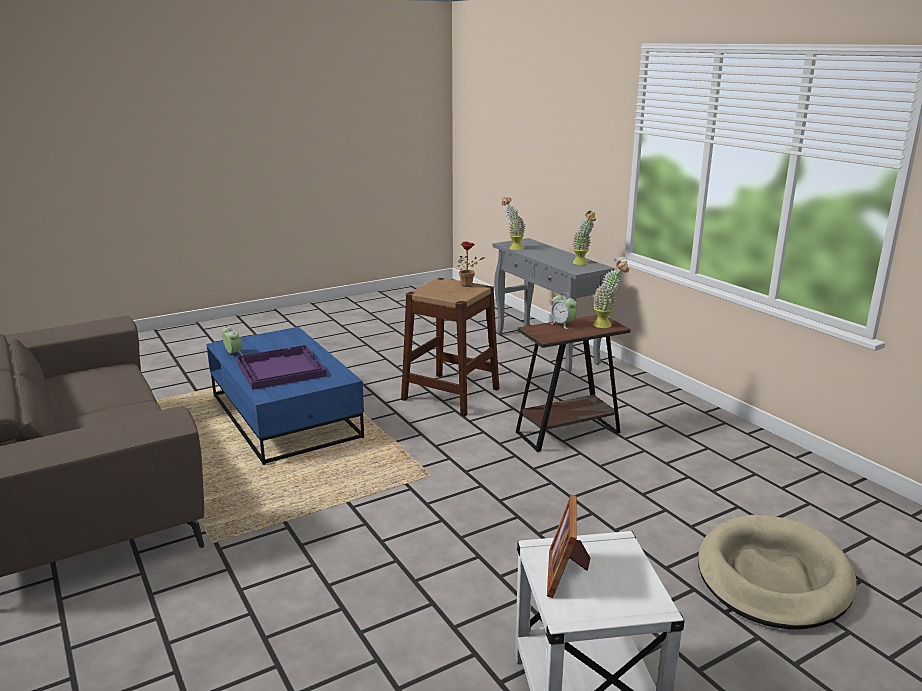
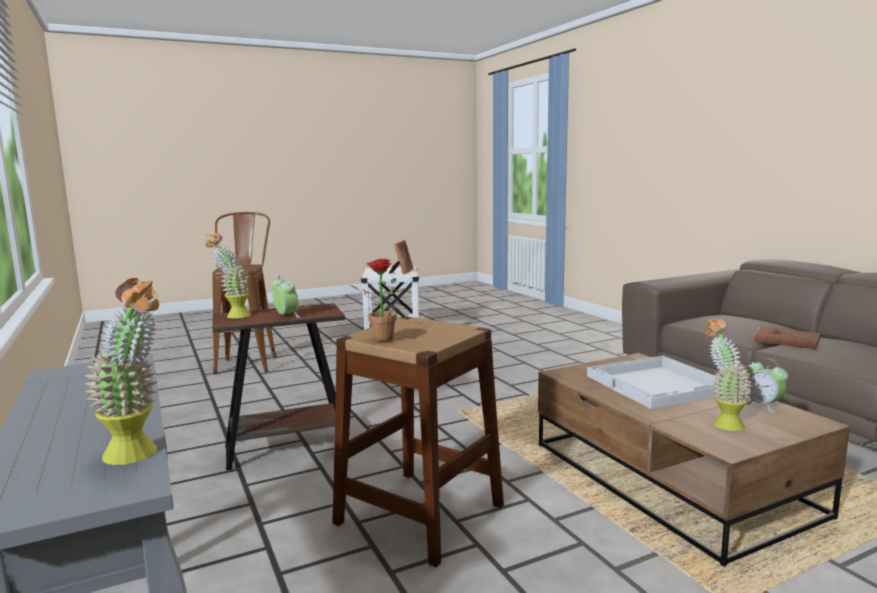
camera: 175 degrees left, 10 degrees down
(112, 399) = (786, 340): none -> brown book
(280, 369) = (659, 384): purple tray -> white tray
(283, 416) = (671, 479): blue coffee table -> brown coffee table
(582, 263) = (71, 382): potted plant -> potted plant (722, 422)
(773, 577) = (248, 362): beige dog bed -> brown stool

